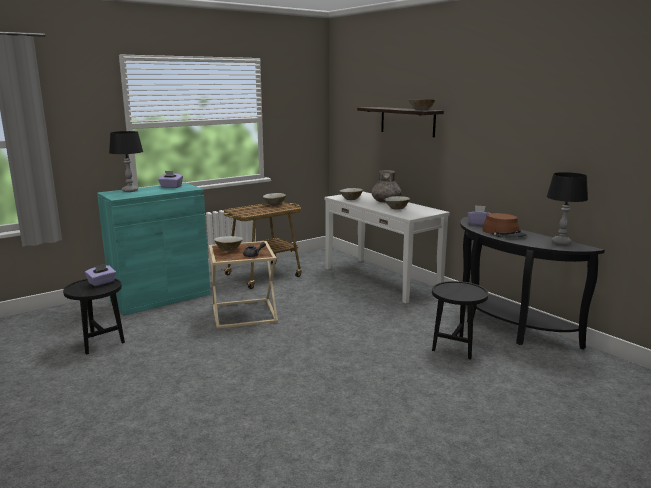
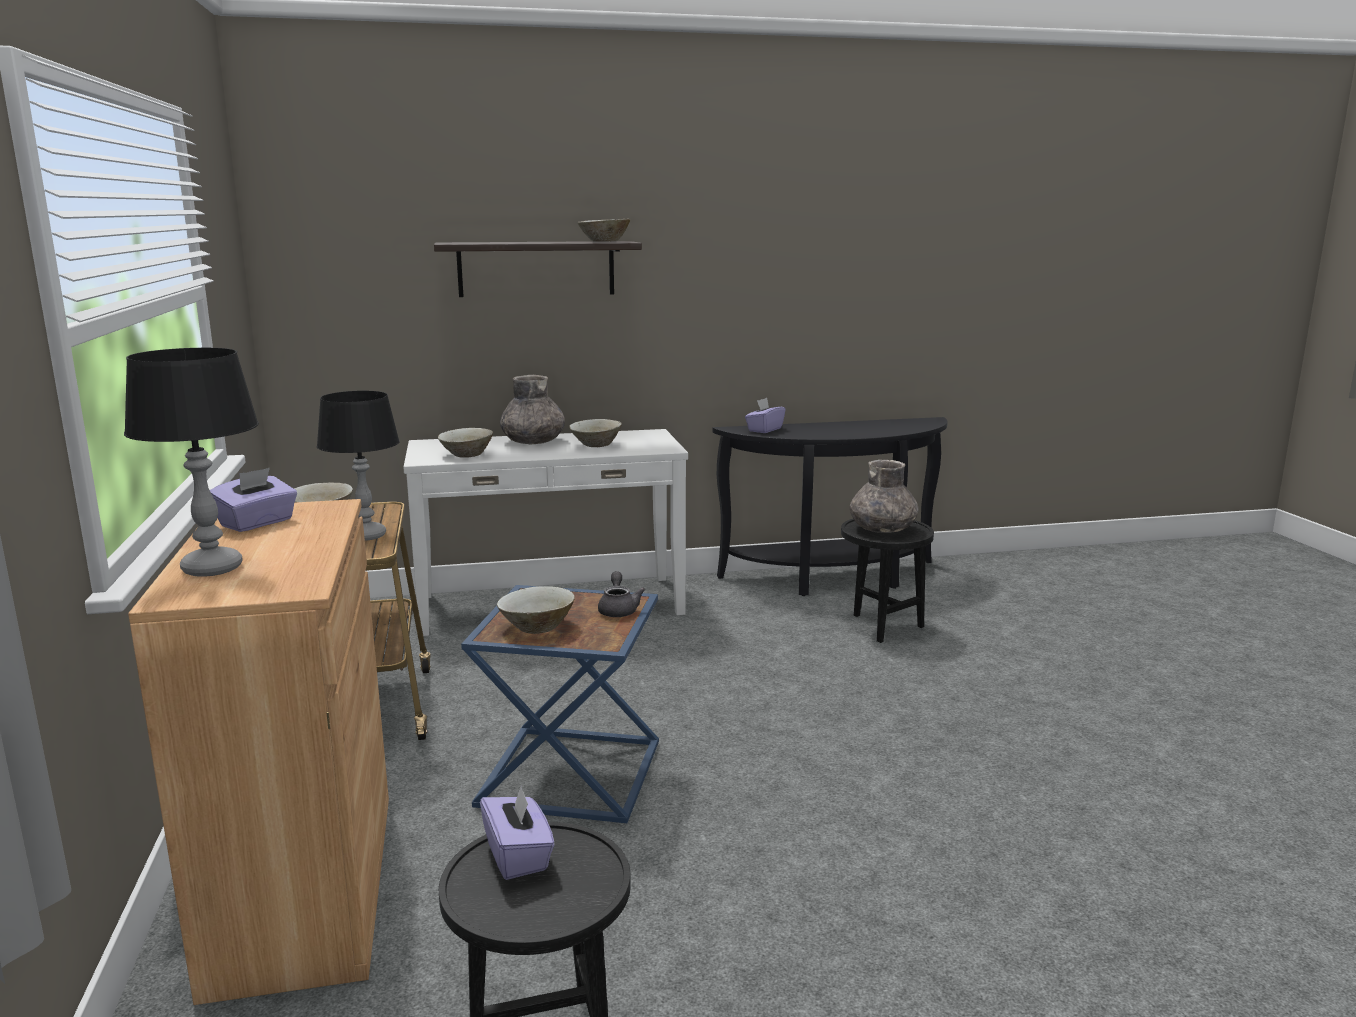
camera: 65 degrees left, 0 degrees up
(160, 297) = (305, 887): turquoise cabinet -> brown cabinet
(245, 313) = (568, 772): beige side table -> blue side table
(458, 290) = (882, 529): none -> grey vase
(504, 233) = (830, 430): brown hat -> none
(561, 242) = (901, 422): black table lamp -> black table lamp (367, 535)

